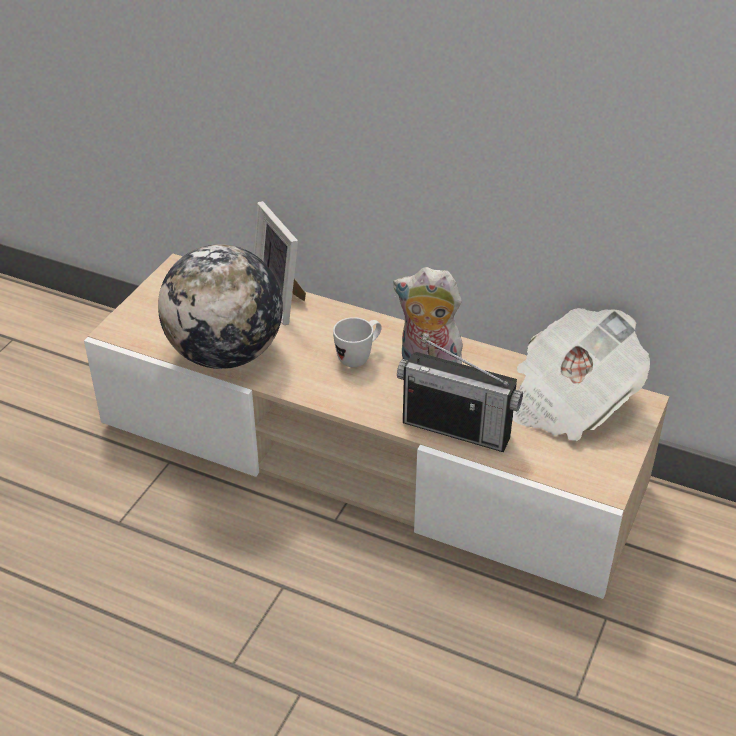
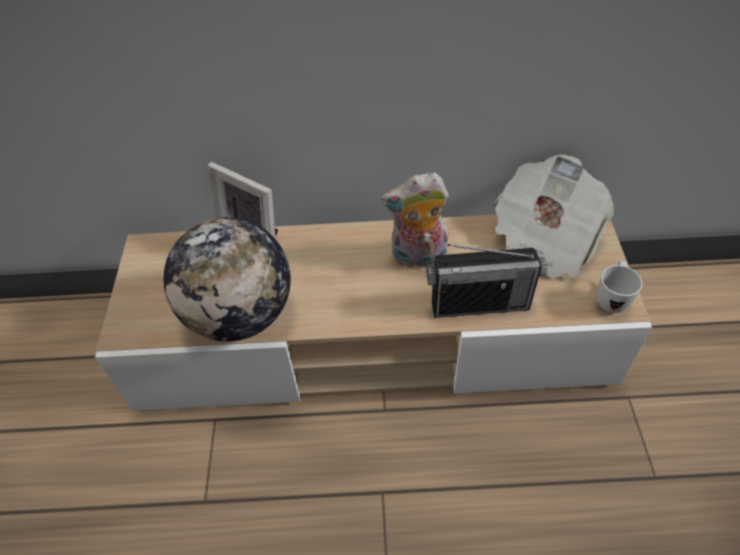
camera: 25 degrees left, 10 degrees up
(359, 357) = (356, 270): white mug -> white mug (611, 298)

